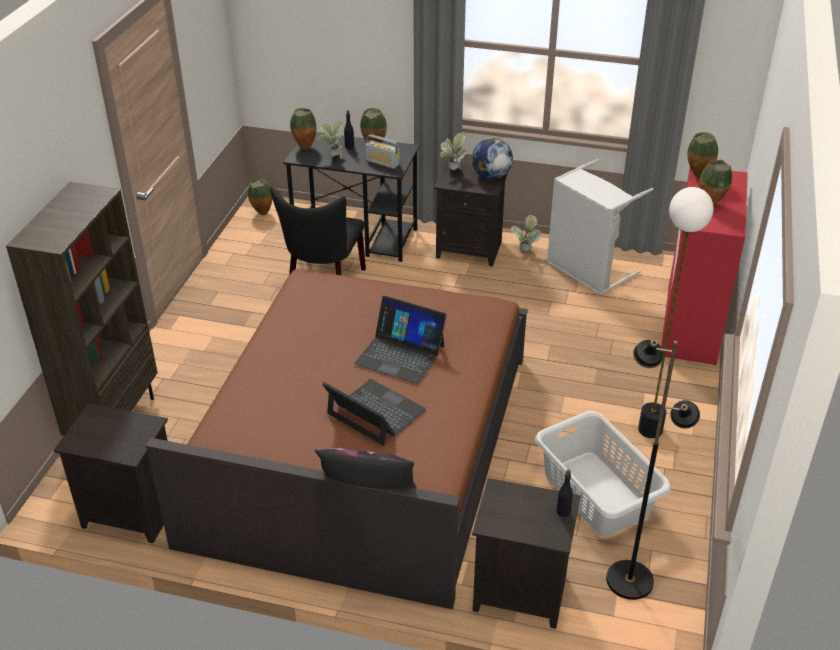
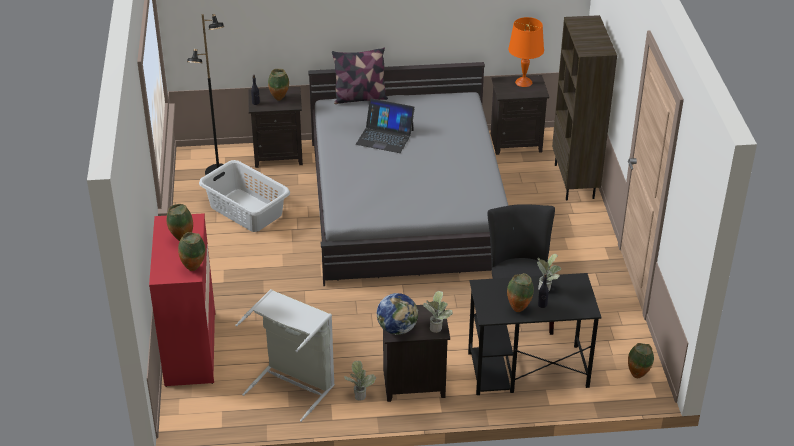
camera: 160 degrees right, 0 degrees up
(97, 441) = (523, 82): none -> orange table lamp
(304, 148) = (582, 293): vase -> vase (280, 99)
(362, 446) = (407, 203): brown bed -> grey bed
(382, 162) = (498, 293): radio -> none
(400, 354) = (389, 170): laptop -> none
(650, 430) = (216, 256): floor lamp -> none

